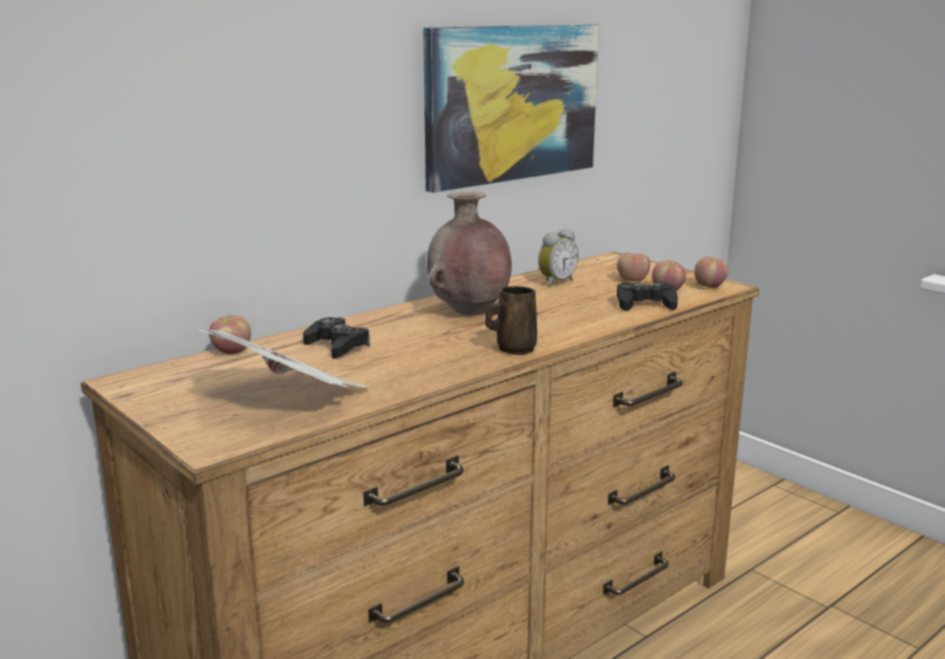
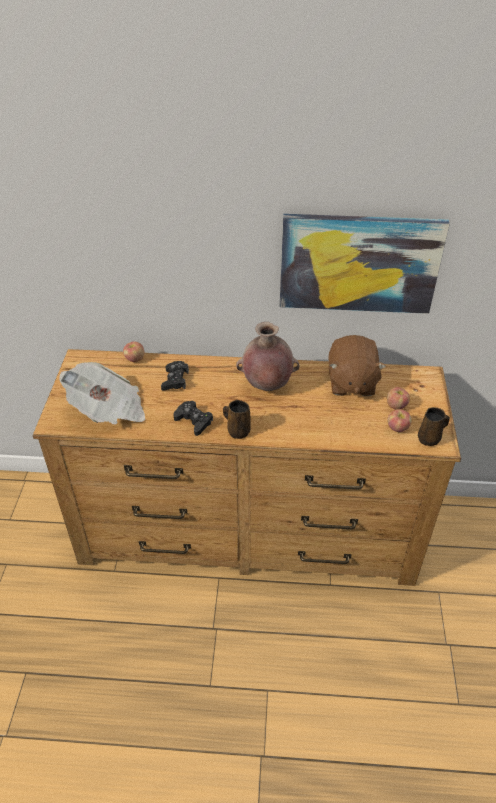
camera: 45 degrees right, 25 degrees up
(555, 282) = (351, 382): alarm clock -> brown plush toy
(645, 304) = (362, 433): black game controller -> black game controller (194, 421)
(709, 286) = (430, 439): apple -> brown mug

